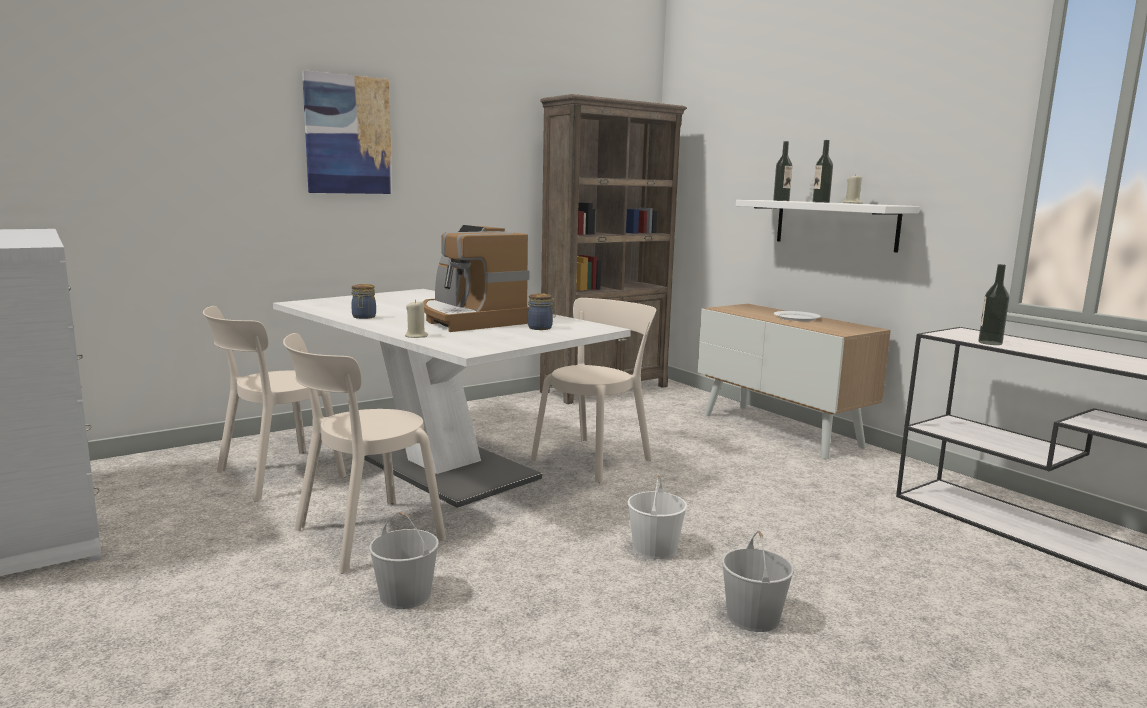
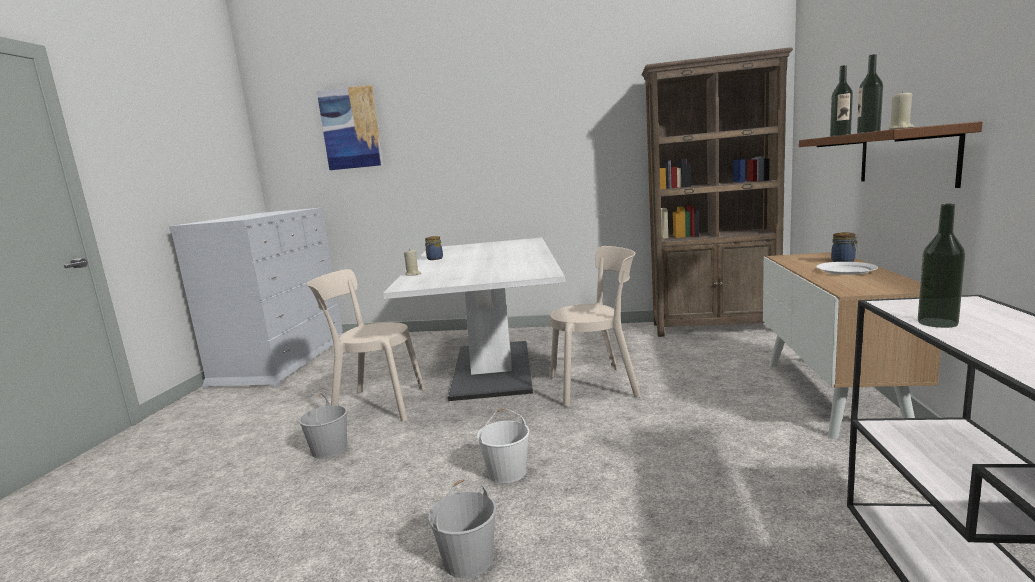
camera: 45 degrees right, 0 degrees up
(275, 476) = (403, 358): beige chair -> none
(348, 135) = (485, 130): picture -> picture (351, 128)
(469, 320) = (482, 263): coffee machine -> none
(541, 328) = (503, 272): jar -> jar (844, 261)
(835, 224) = (905, 156): white shelf -> brown shelf

